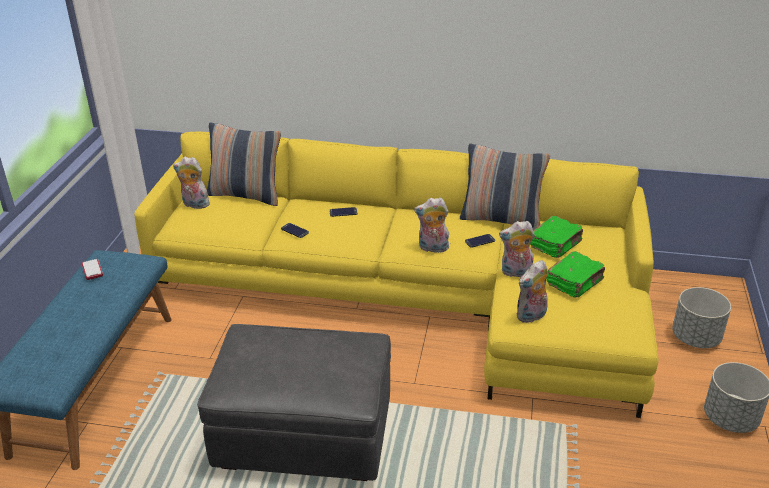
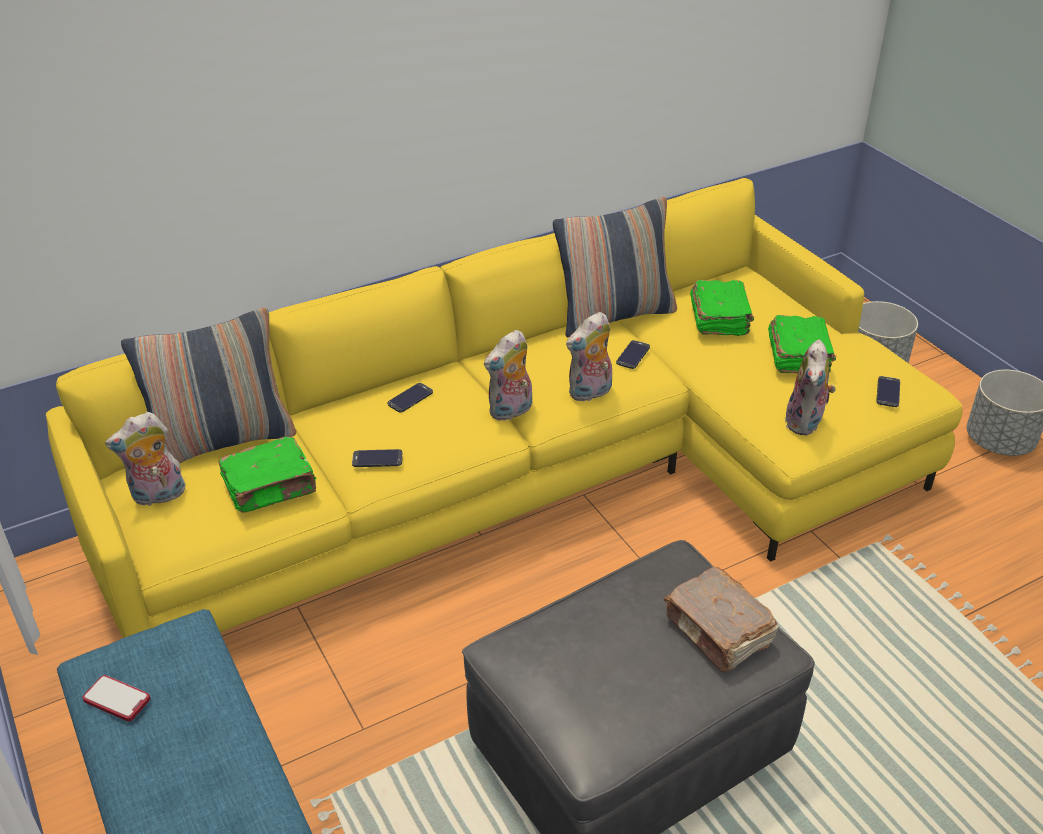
camera: 40 degrees left, 5 degrees up
(238, 221) = (271, 487): none -> green book
(341, 378) = (718, 632): none -> brown book
(515, 273) = (720, 377): plush toy -> plush toy (511, 411)
(604, 324) = (888, 392): none -> phone

